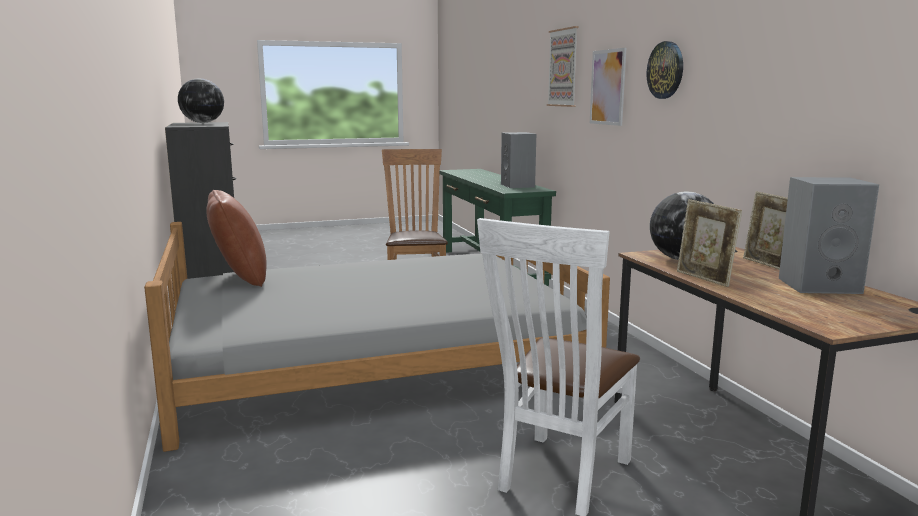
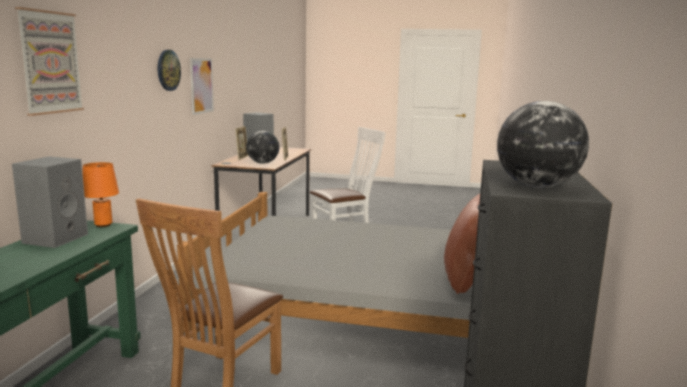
camera: 150 degrees left, 0 degrees up
(521, 191) = (103, 225): none -> orange table lamp
(607, 87) = (121, 84): picture -> picture (201, 85)

